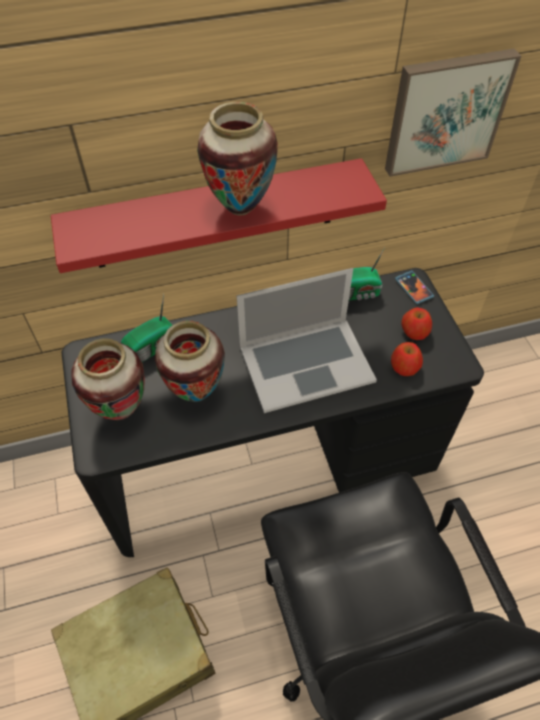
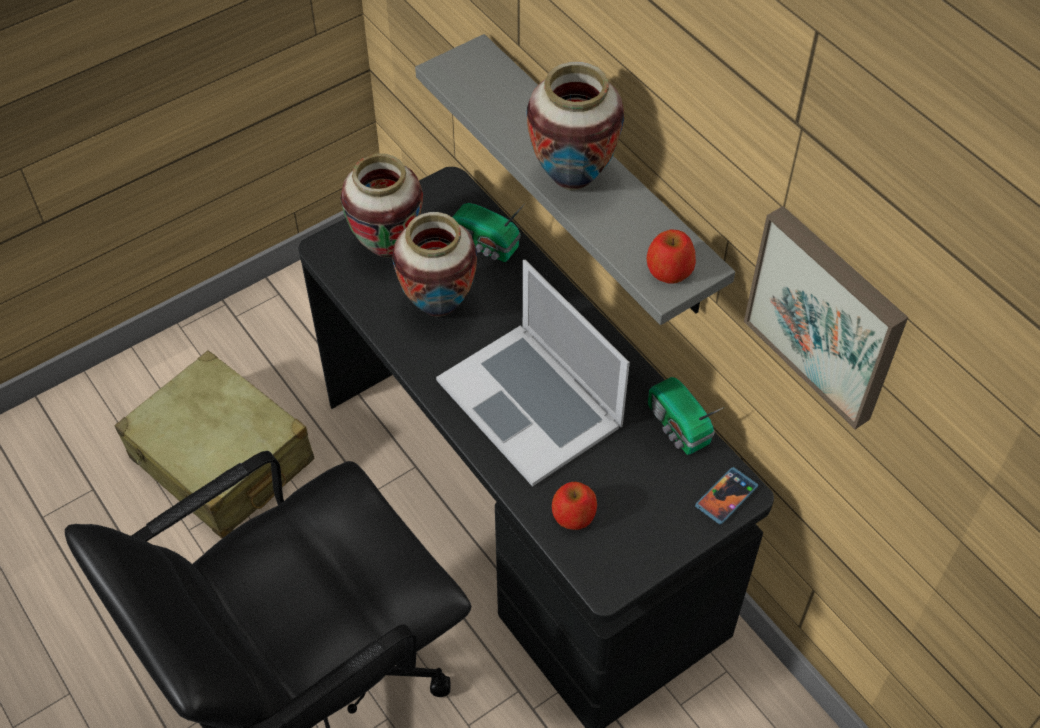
camera: 70 degrees right, 0 degrees up
(215, 215) = (598, 178): red shelf -> grey shelf
(414, 331) = (642, 514): apple -> apple (670, 269)

